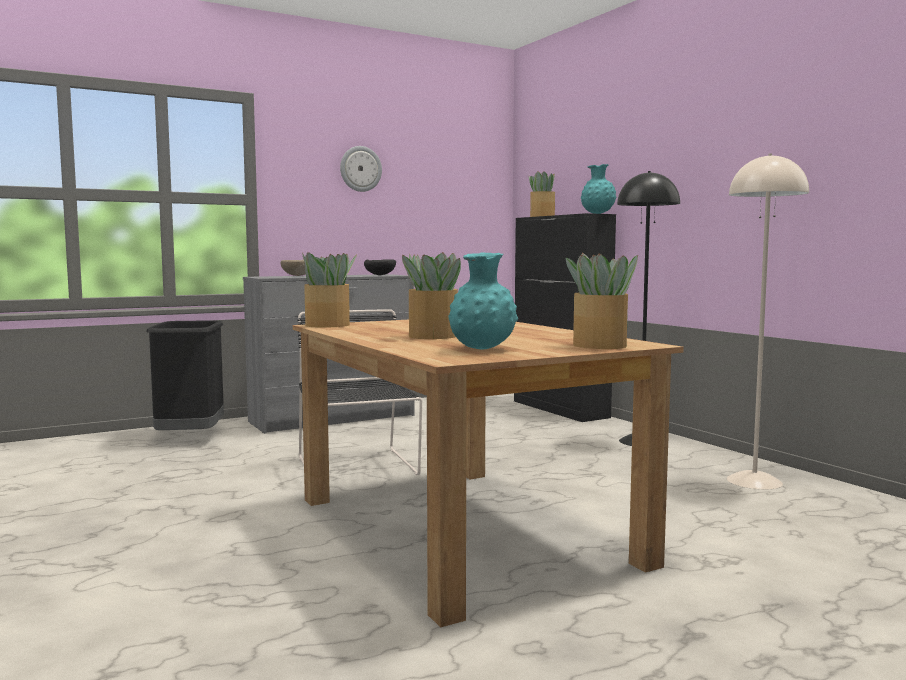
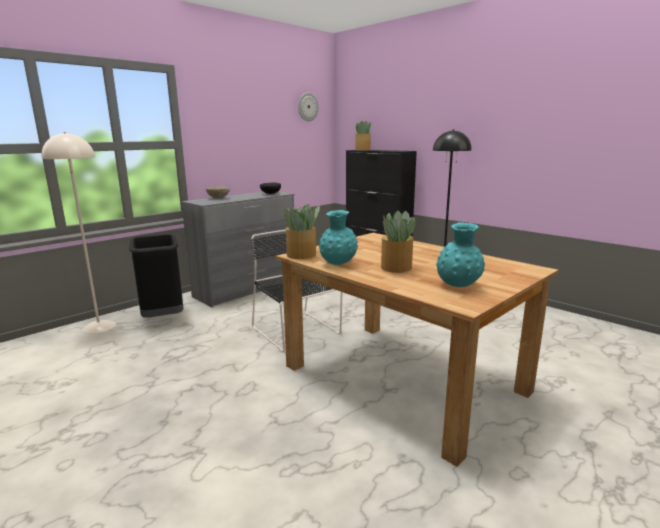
camera: 15 degrees left, 10 degrees up
(360, 169) = (246, 118): wall clock -> wall clock (307, 107)
(597, 214) = (405, 150): turquoise vase -> turquoise vase (338, 264)
(600, 345) = (514, 273): potted plant -> none
(753, 481) = (522, 315): beige floor lamp -> beige floor lamp (98, 327)

